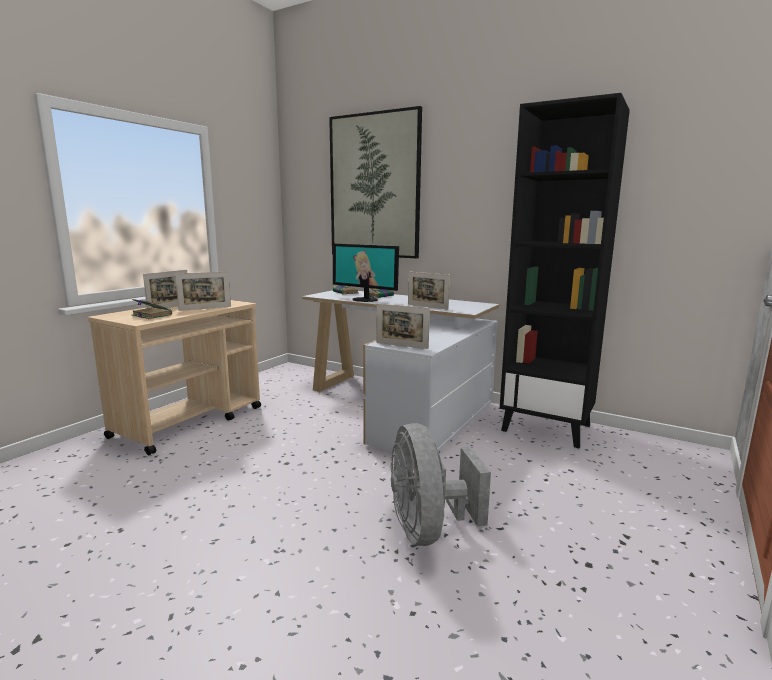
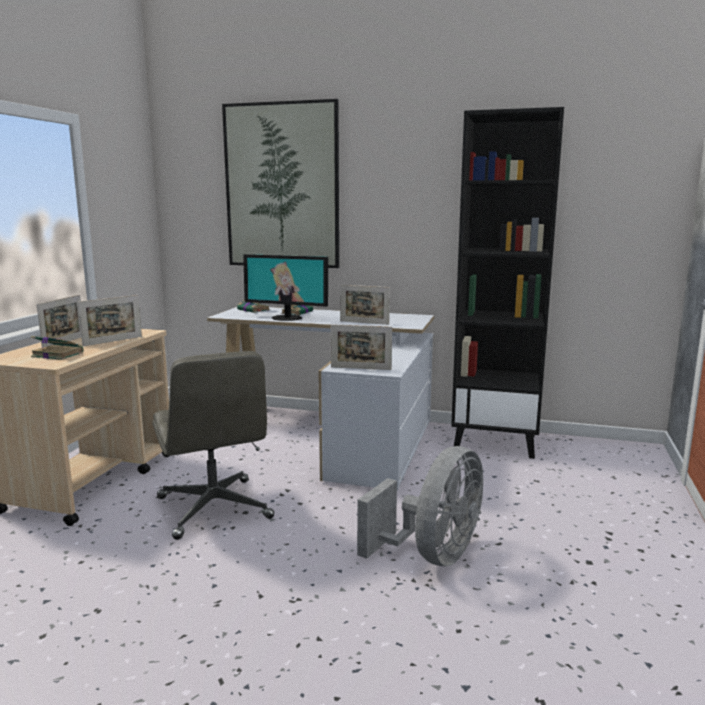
camera: 15 degrees left, 0 degrees up
(264, 456) = (214, 508): none -> grey office chair
(428, 529) = (433, 555): grey fan -> grey fan turned 120 degrees counterclockwise

